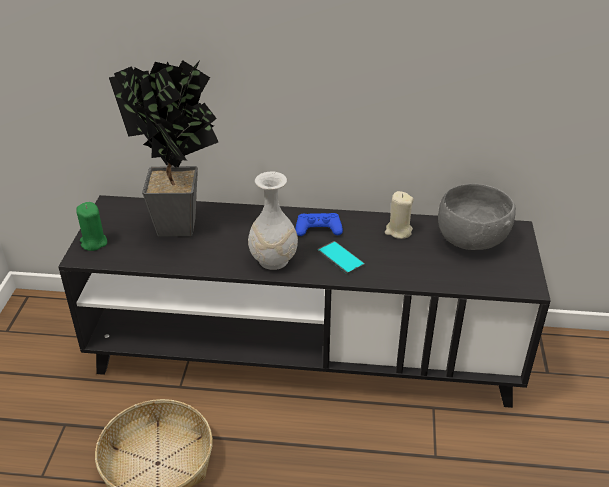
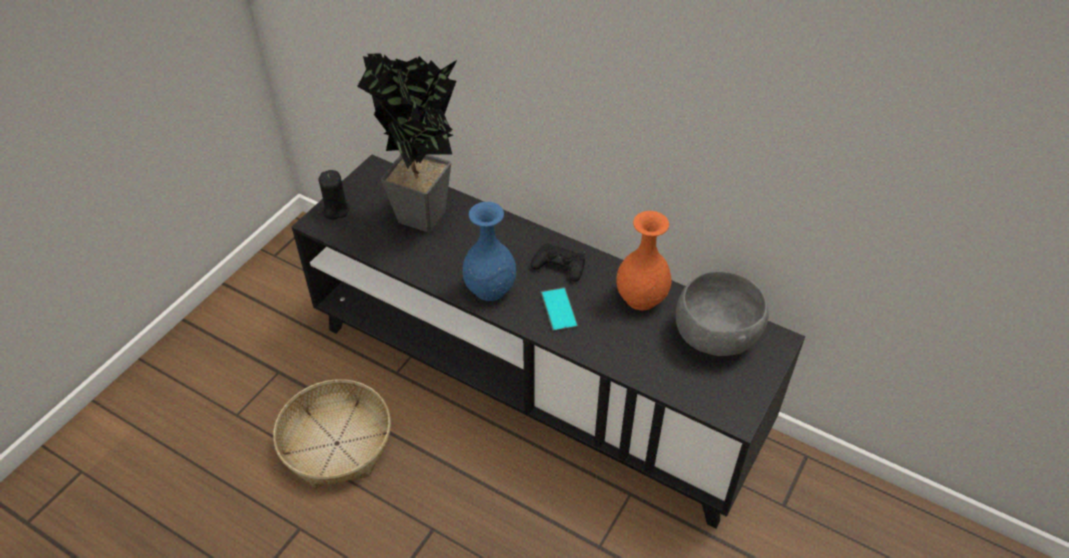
camera: 25 degrees right, 10 degrees up
(93, 242) = (335, 210): green candle -> black candle
(273, 260) = (489, 288): white vase -> blue vase
(318, 229) = (559, 266): blue game controller -> black game controller
(398, 231) = (642, 298): beige candle -> orange vase

